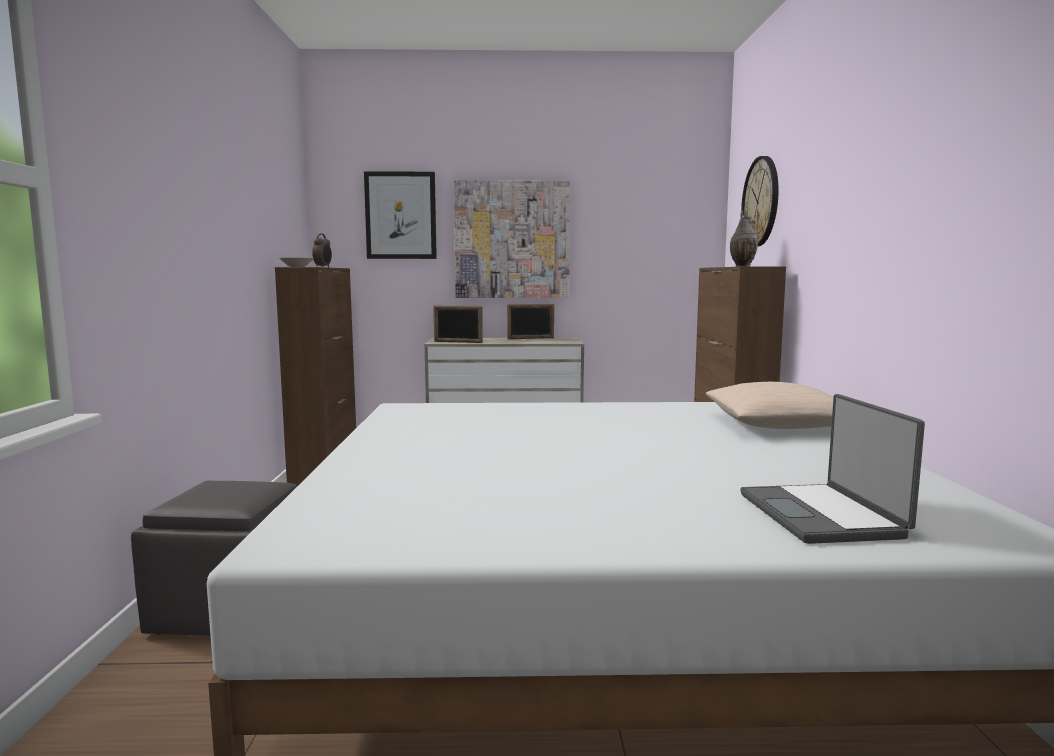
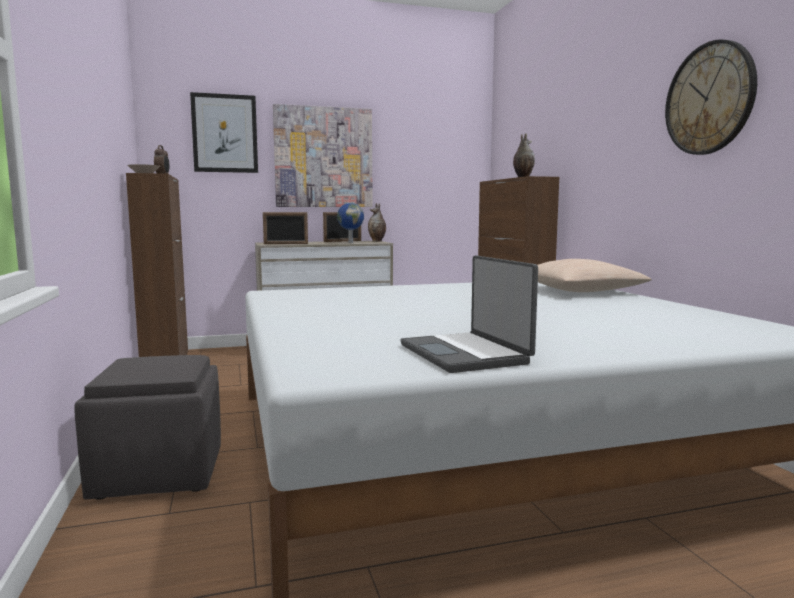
camera: 15 degrees left, 0 degrees up
(535, 341) = (350, 242): none -> globe
(571, 339) = (377, 241): none -> vase
(761, 201) = (528, 129): wall clock -> wall clock (709, 99)
(822, 515) = (677, 333): laptop -> laptop (466, 354)

